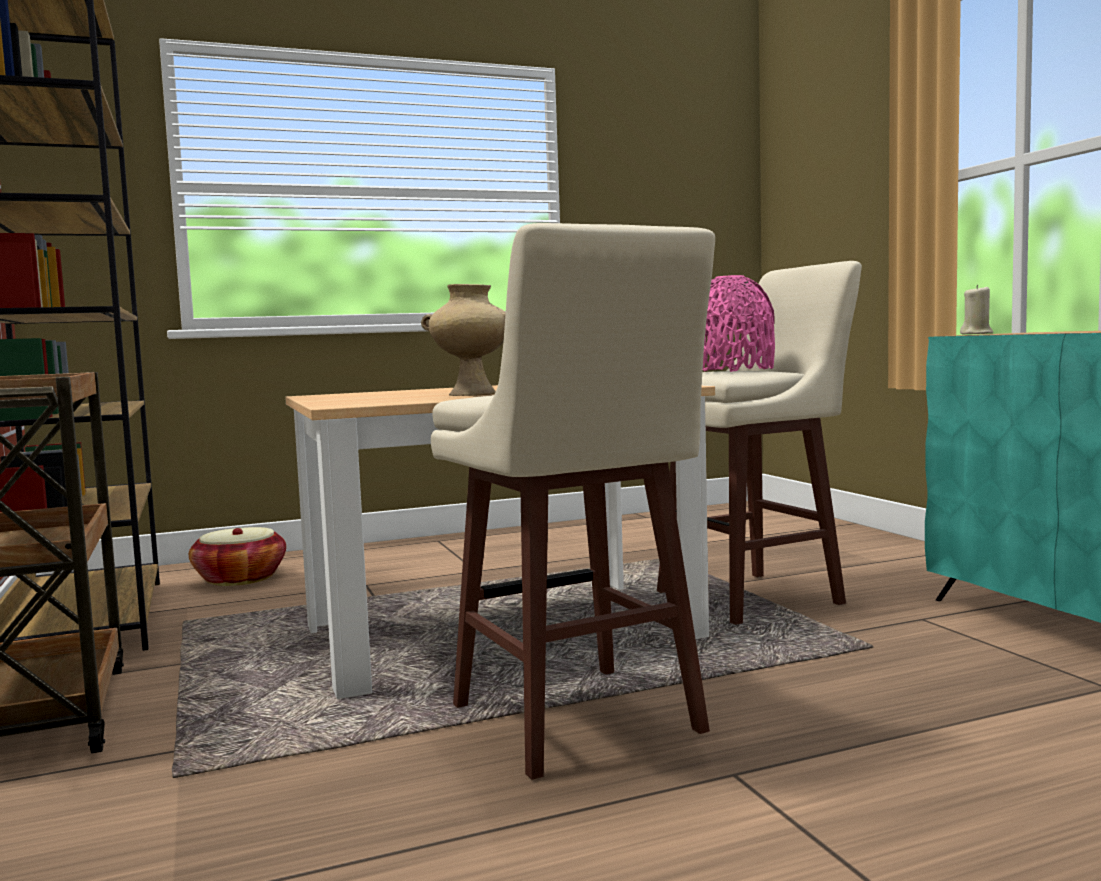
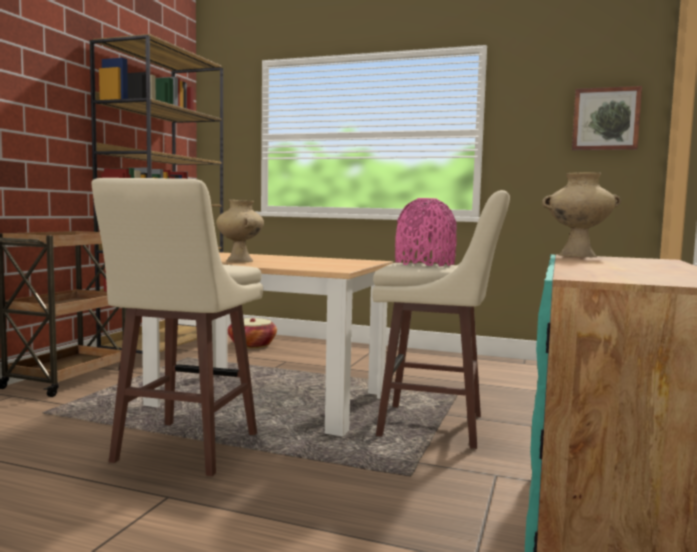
camera: 40 degrees right, 0 degrees up
(702, 186) = (605, 119): none -> picture
(976, 334) = (576, 256): beige candle -> beige vase

